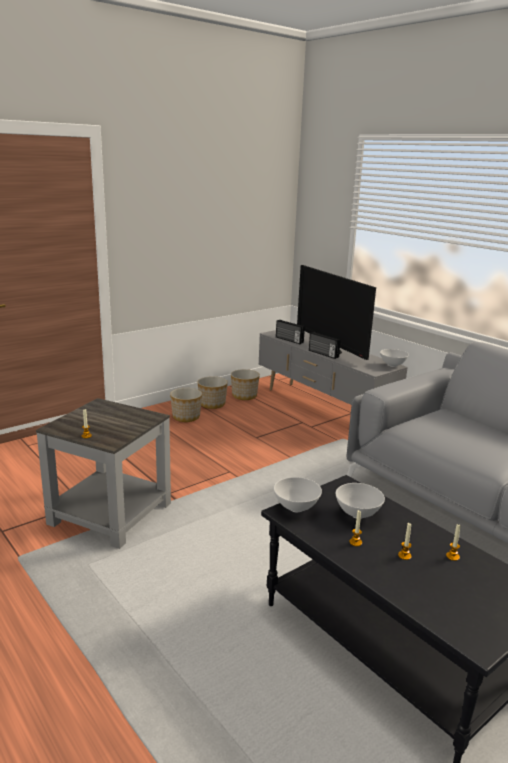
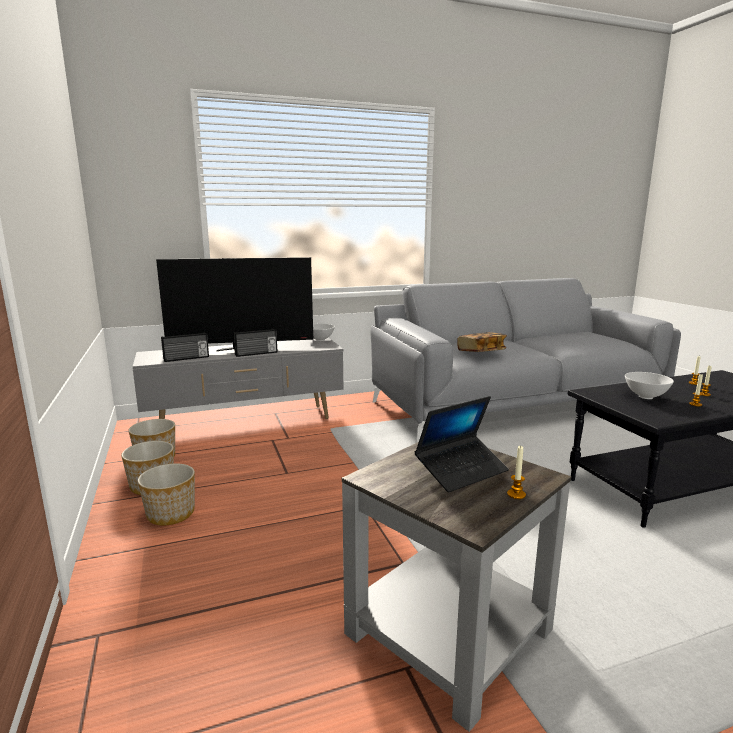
camera: 70 degrees left, 5 degrees down
(112, 422) = (461, 470): none -> laptop
(296, 508) = (647, 415): white bowl -> none
(441, 431) = (481, 352): none -> book

